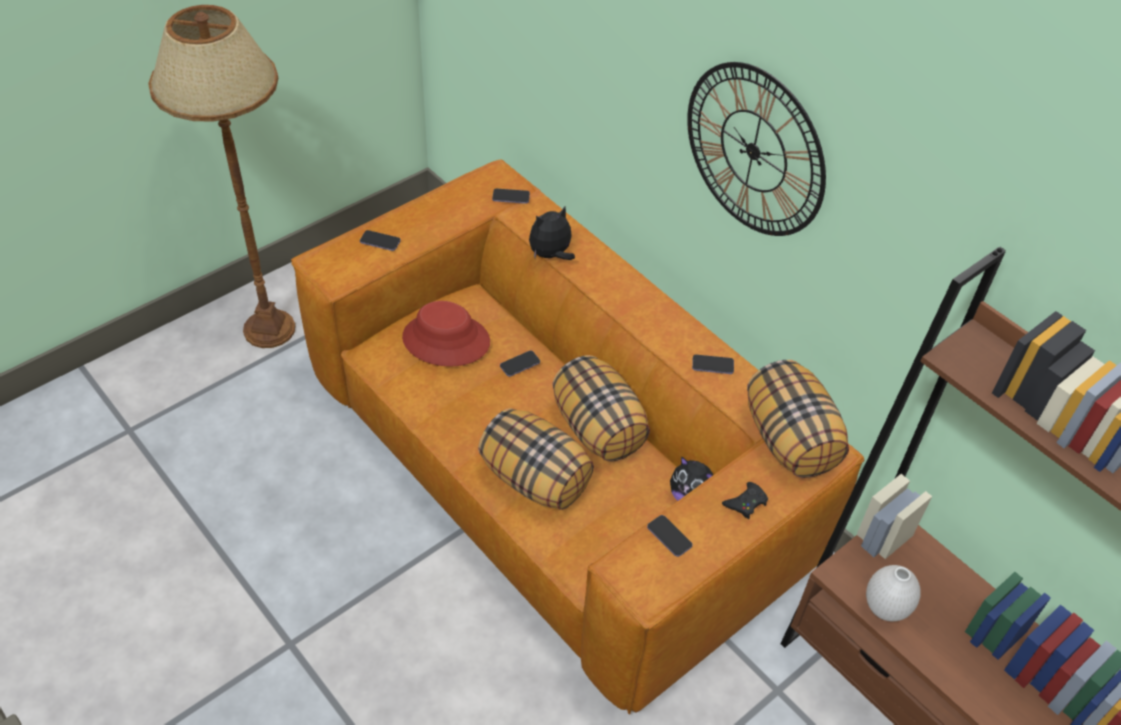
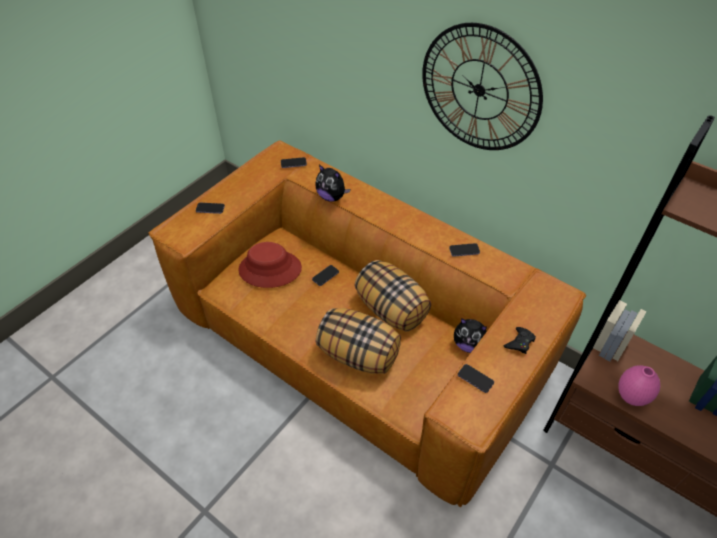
camera: 10 degrees left, 0 degrees up
(269, 329) = (139, 286): brown floor lamp -> none
(551, 255) = (331, 197): plush toy -> plush toy turned 105 degrees counterclockwise
(790, 441) = (533, 292): pillow -> none
(885, 609) = (631, 397): white vase -> pink vase

